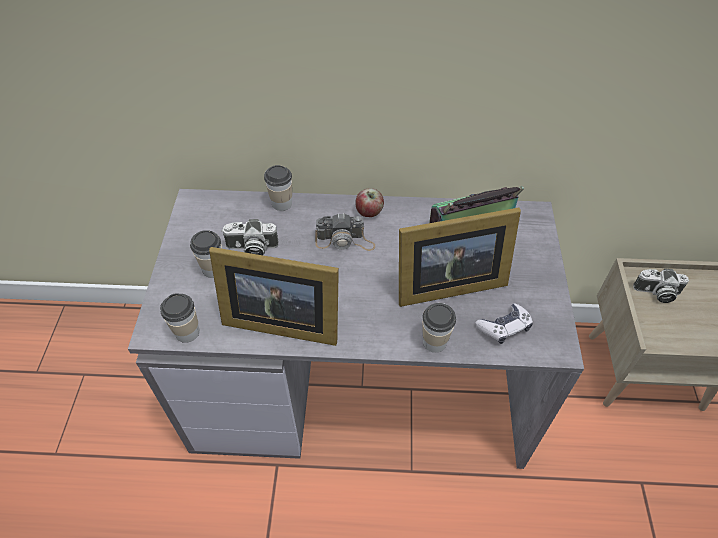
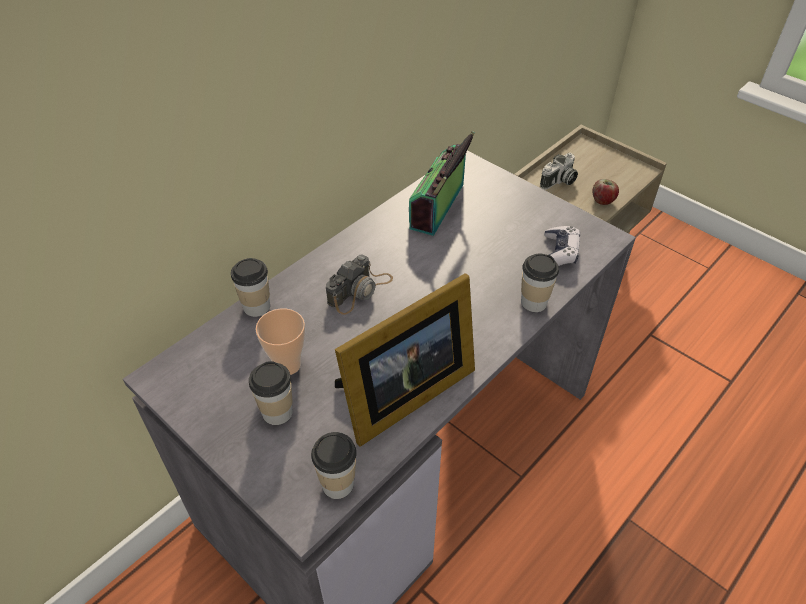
camera: 50 degrees left, 5 degrees down
(251, 249) = (287, 365): camera -> cup
(369, 212) = (346, 253): apple -> apple (603, 201)
(445, 283) = (480, 257): picture frame -> none

